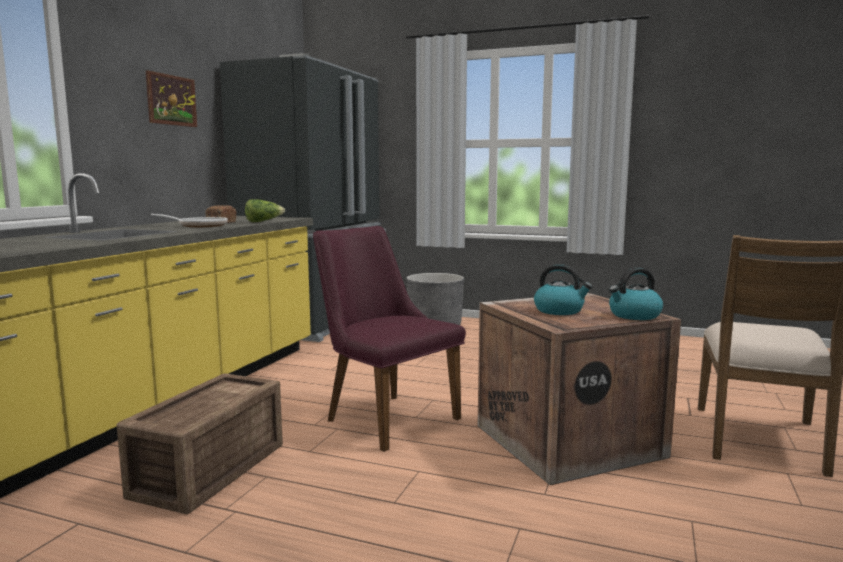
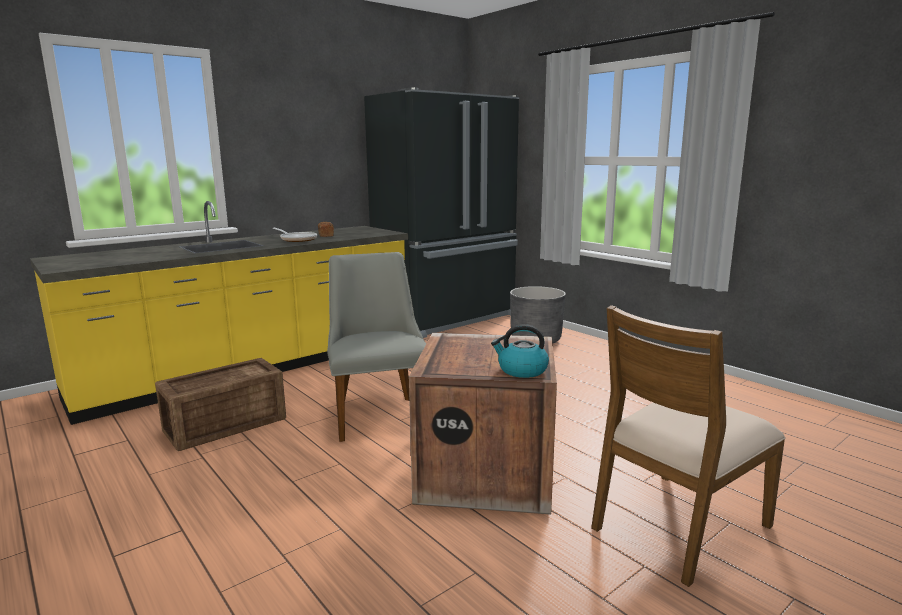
camera: 30 degrees right, 5 degrees up
(171, 100) = (314, 133): picture -> none
(263, 221) = (354, 236): lettuce -> none
(383, 416) = (378, 413): purple chair -> grey chair
(559, 311) = (471, 353): kettle -> none

